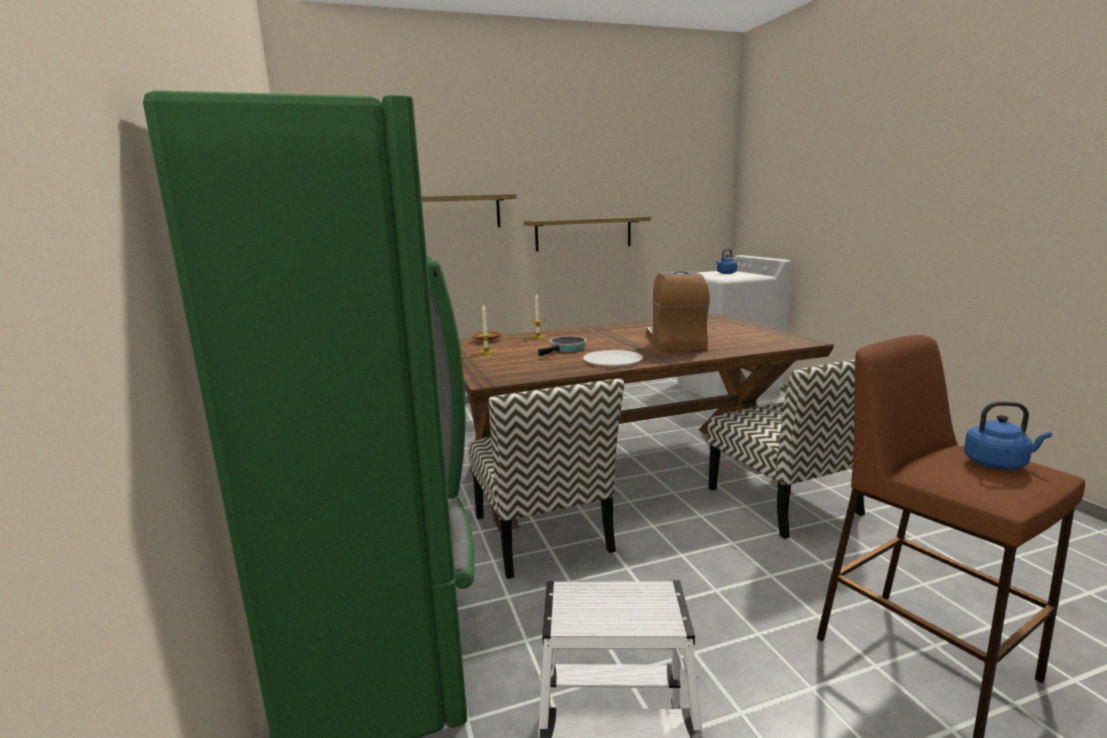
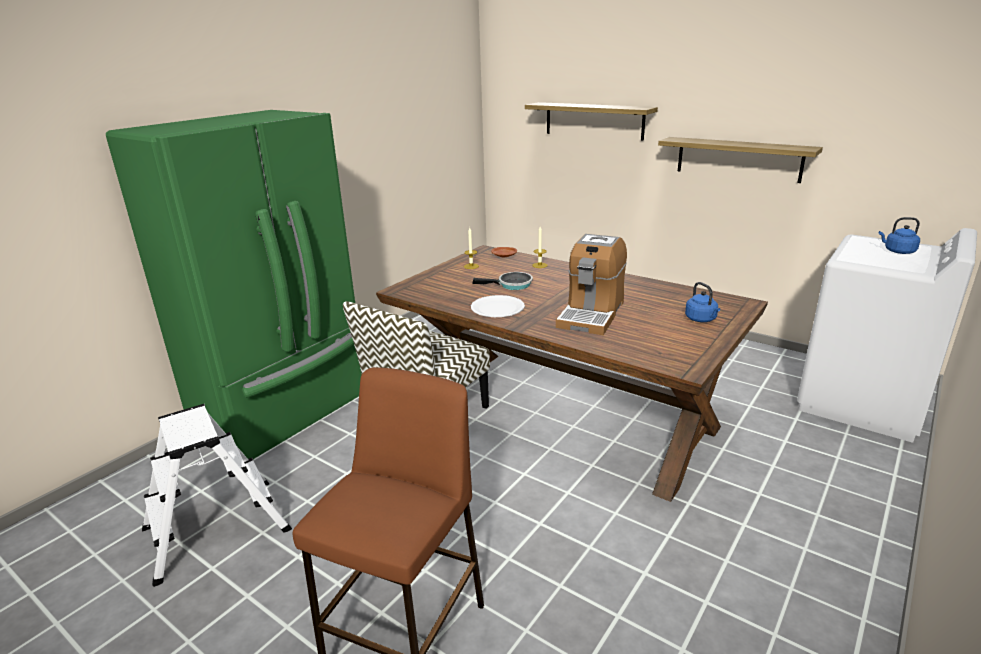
camera: 55 degrees right, 10 degrees up
(675, 342) = (591, 314): coffee machine -> coffee machine turned 150 degrees clockwise
(785, 502) = (601, 513): chair -> none
(998, 463) = (385, 510): blue kettle -> blue kettle (701, 319)

